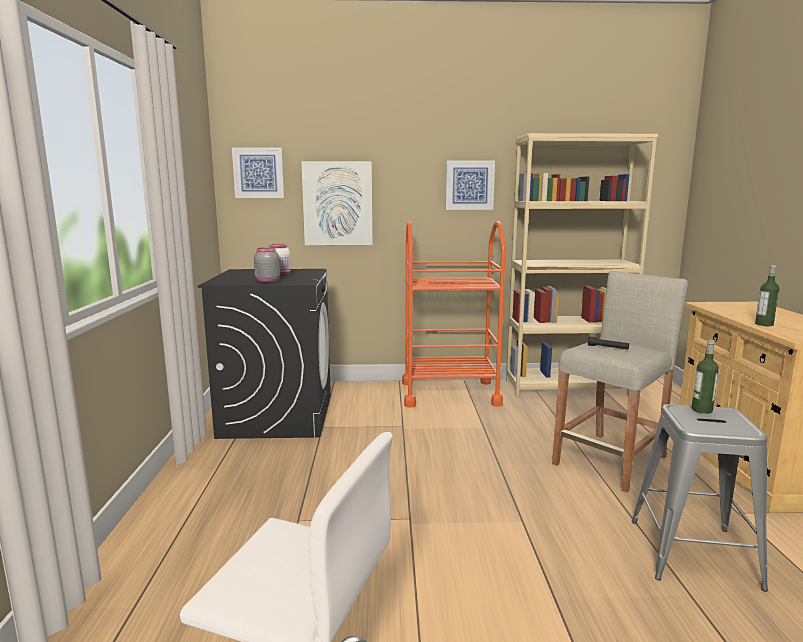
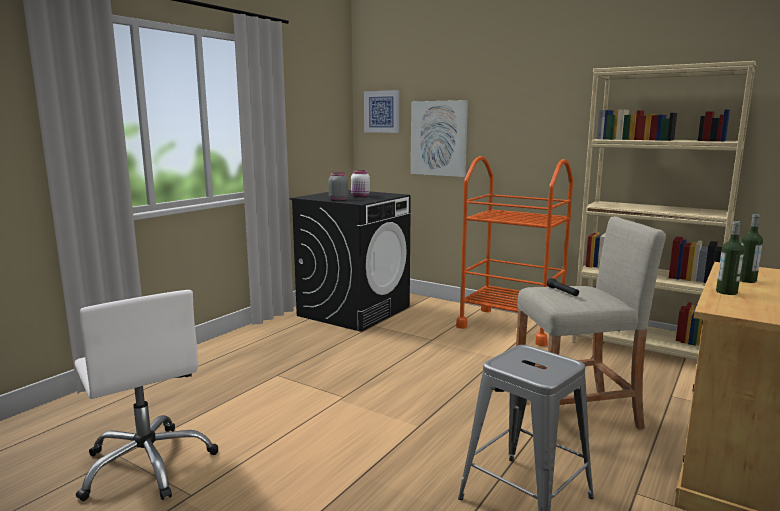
camera: 35 degrees right, 0 degrees up
(469, 185) = (557, 122): picture -> none
(701, 410) = (544, 355): bottle -> bottle (746, 280)

